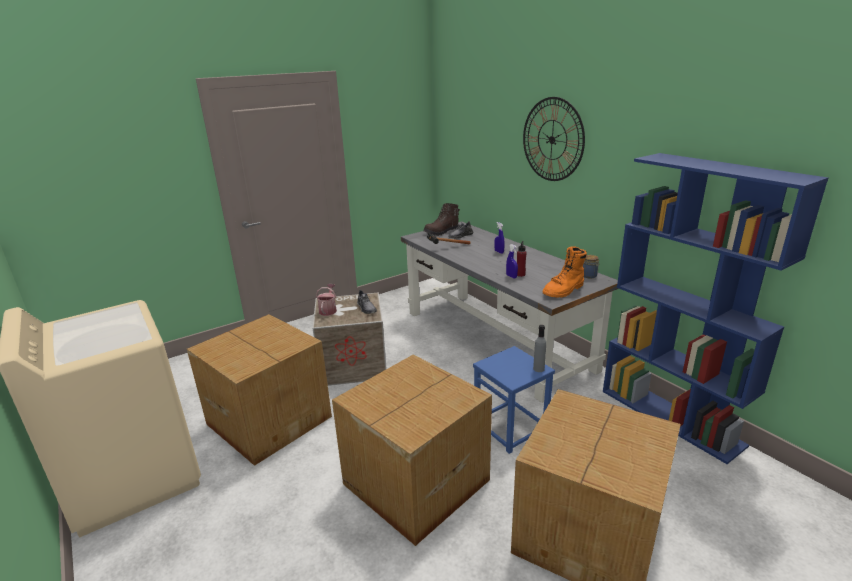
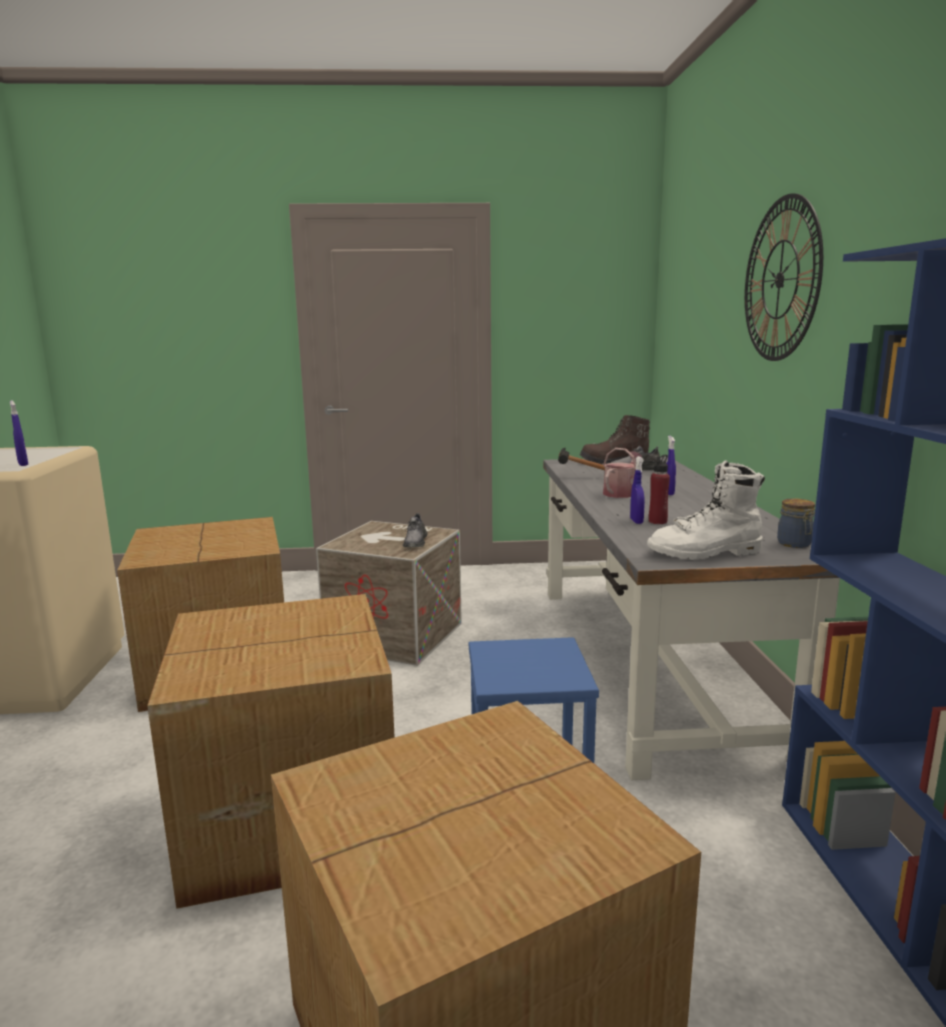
camera: 30 degrees right, 10 degrees down
(138, 331) = (23, 464): none -> blue spray bottle
(328, 310) = (365, 534): watering can -> watering can (621, 493)
(538, 369) = (569, 679): grey bottle -> none
(564, 291) = (705, 553): orange boot -> white boot

